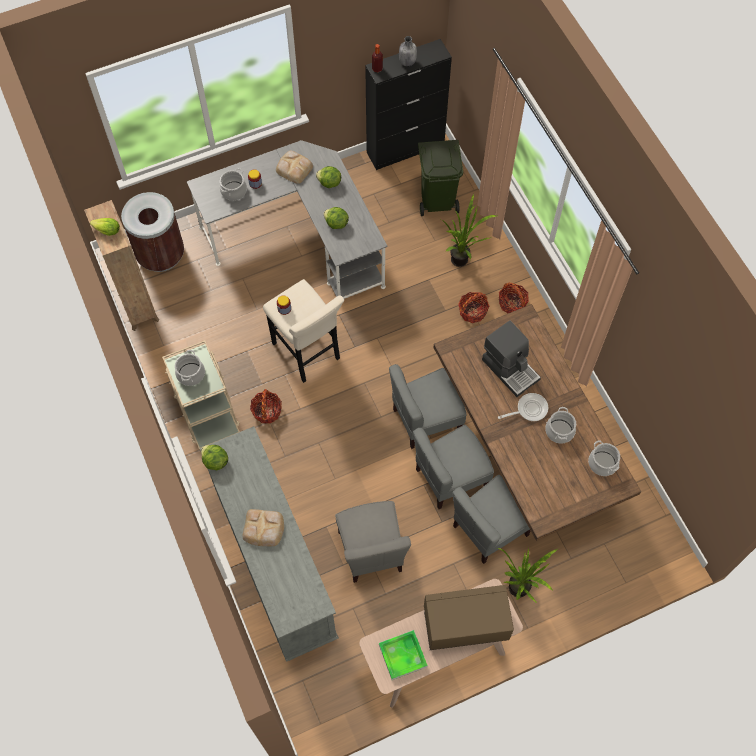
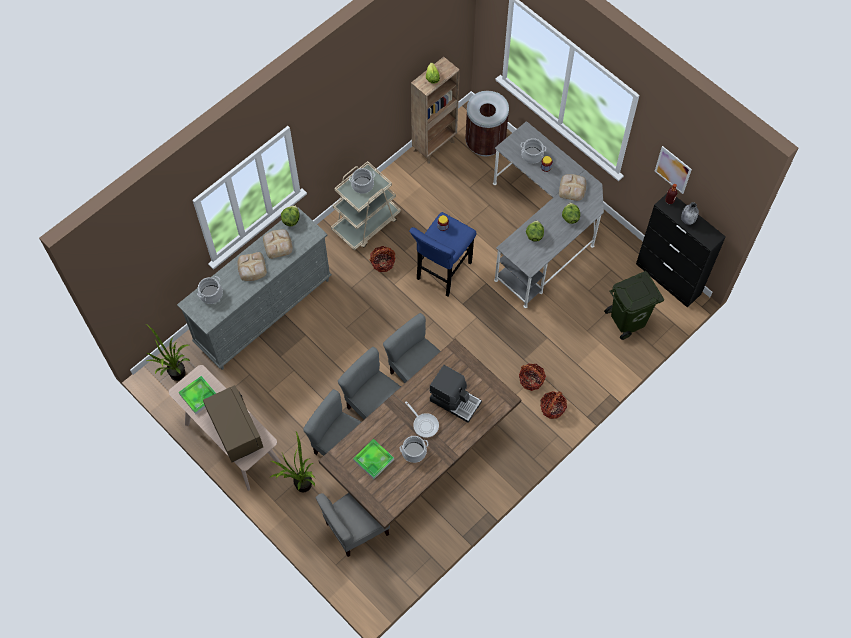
camera: 70 degrees right, 0 degrees up
(243, 487) = (278, 244): none -> bread
(307, 354) = (442, 273): beige stool -> blue stool
(358, 39) = (673, 169): none -> picture
(371, 551) = (297, 372): grey chair -> grey chair (356, 528)
(462, 262) = (575, 358): potted plant -> potted plant (176, 377)
(510, 368) = (455, 400): coffee machine -> coffee machine turned 90 degrees counterclockwise
(555, 477) = (373, 460): none -> tray
(602, 463) = (398, 491): cooking pot -> cooking pot (211, 294)

